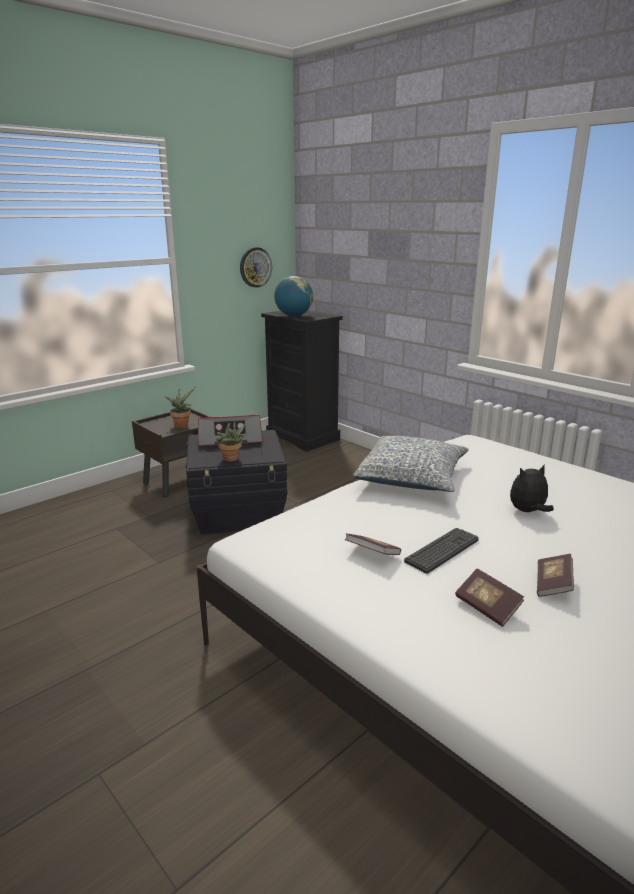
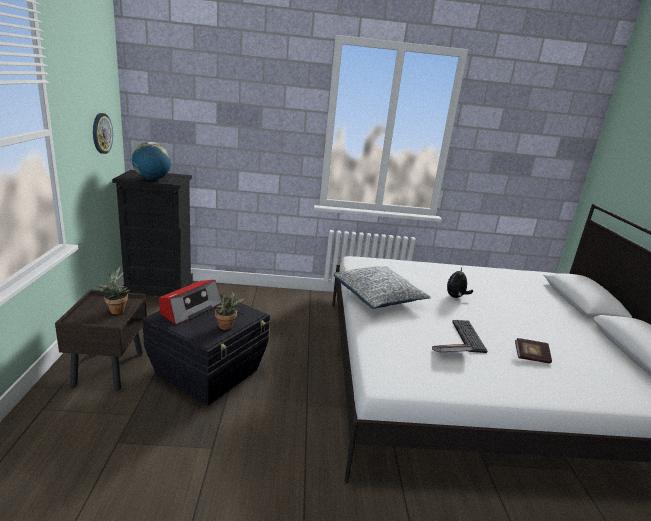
camera: 50 degrees left, 0 degrees up
(553, 585) = (525, 332): book -> none

